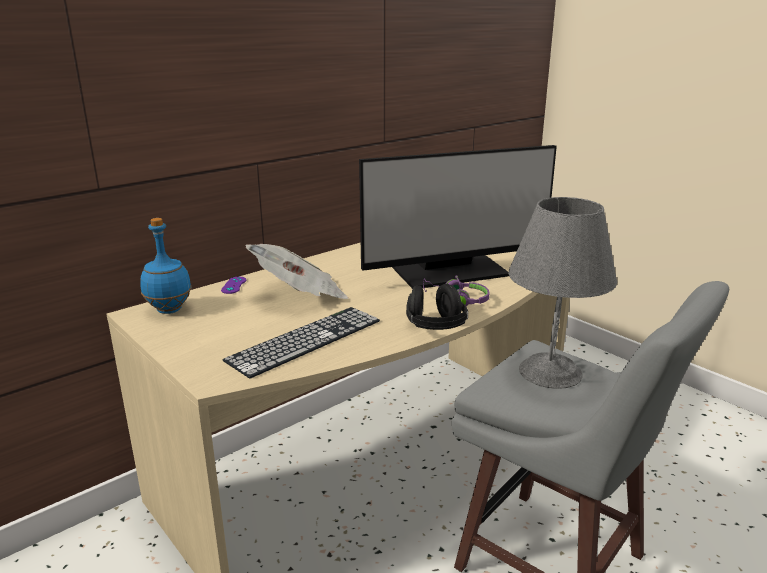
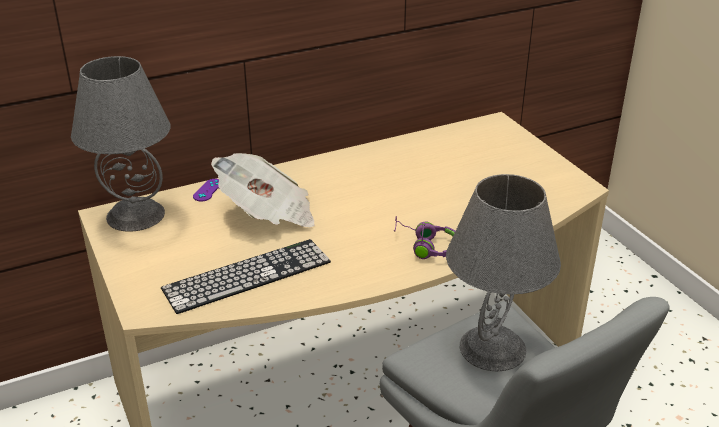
camera: 15 degrees right, 10 degrees up
(170, 309) = (136, 214): blue bottle -> grey table lamp
(435, 327) = (383, 279): black headphones -> none
(451, 272) = (442, 203): monitor -> none

